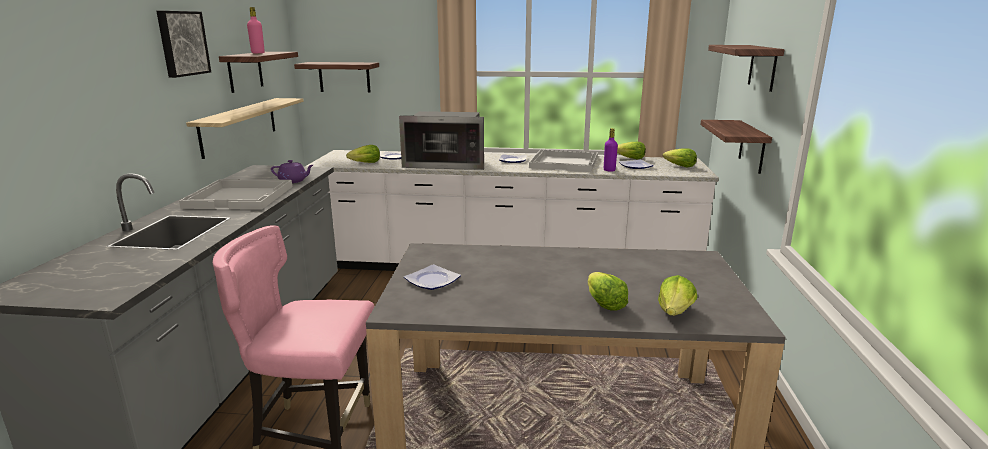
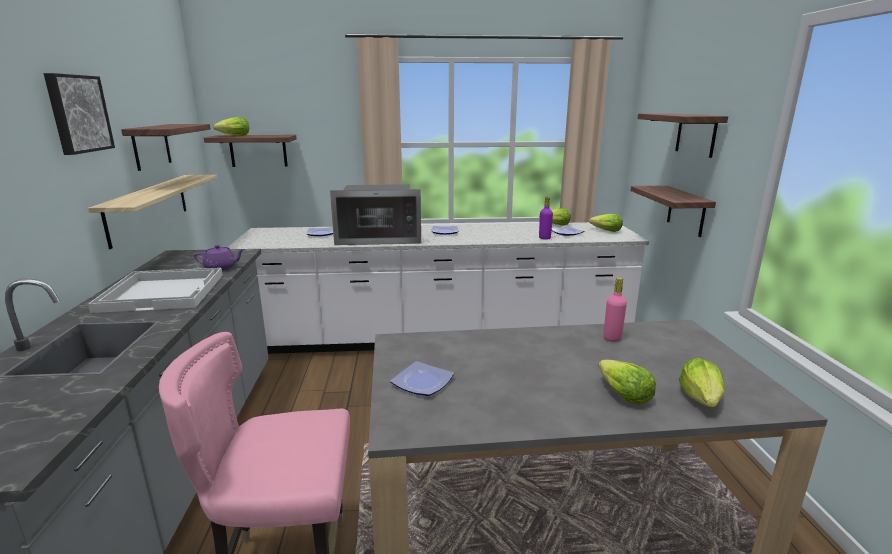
camera: 10 degrees left, 0 degrees up
(258, 53) = (165, 125): pink bottle -> pink bottle (612, 338)
(365, 163) = (292, 242): lettuce -> lettuce (234, 136)
(565, 162) = (497, 232): white tray -> none

